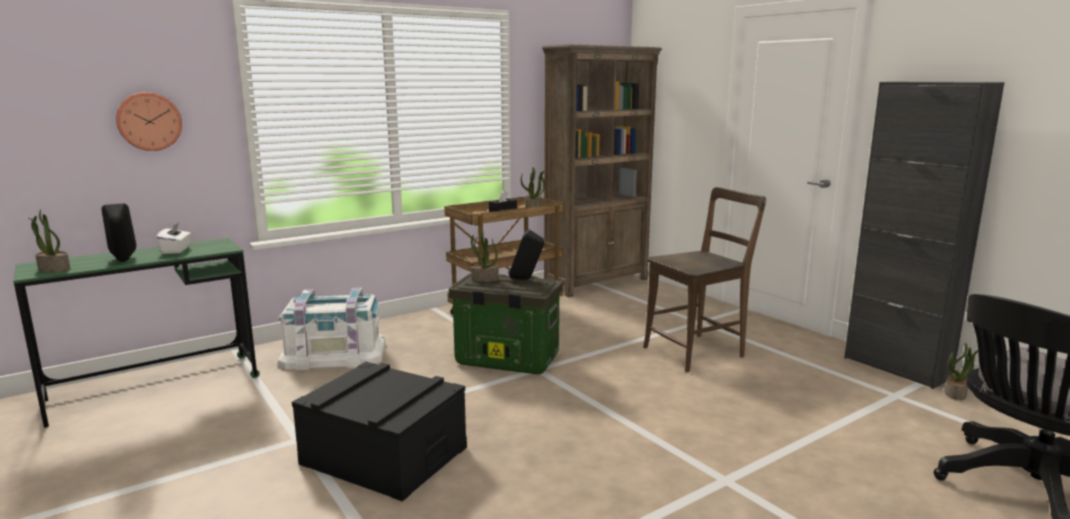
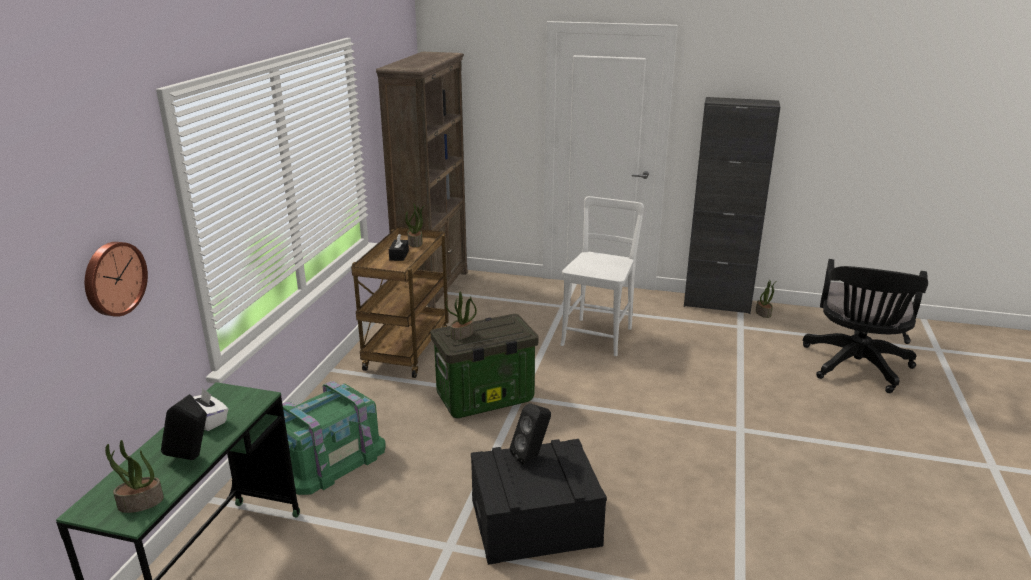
camera: 40 degrees left, 10 degrees up
(334, 354) = (328, 458): white storage box -> green storage box
(526, 279) = (492, 322): black speaker -> black speaker (532, 456)
(698, 351) = (598, 334): brown chair -> white chair

